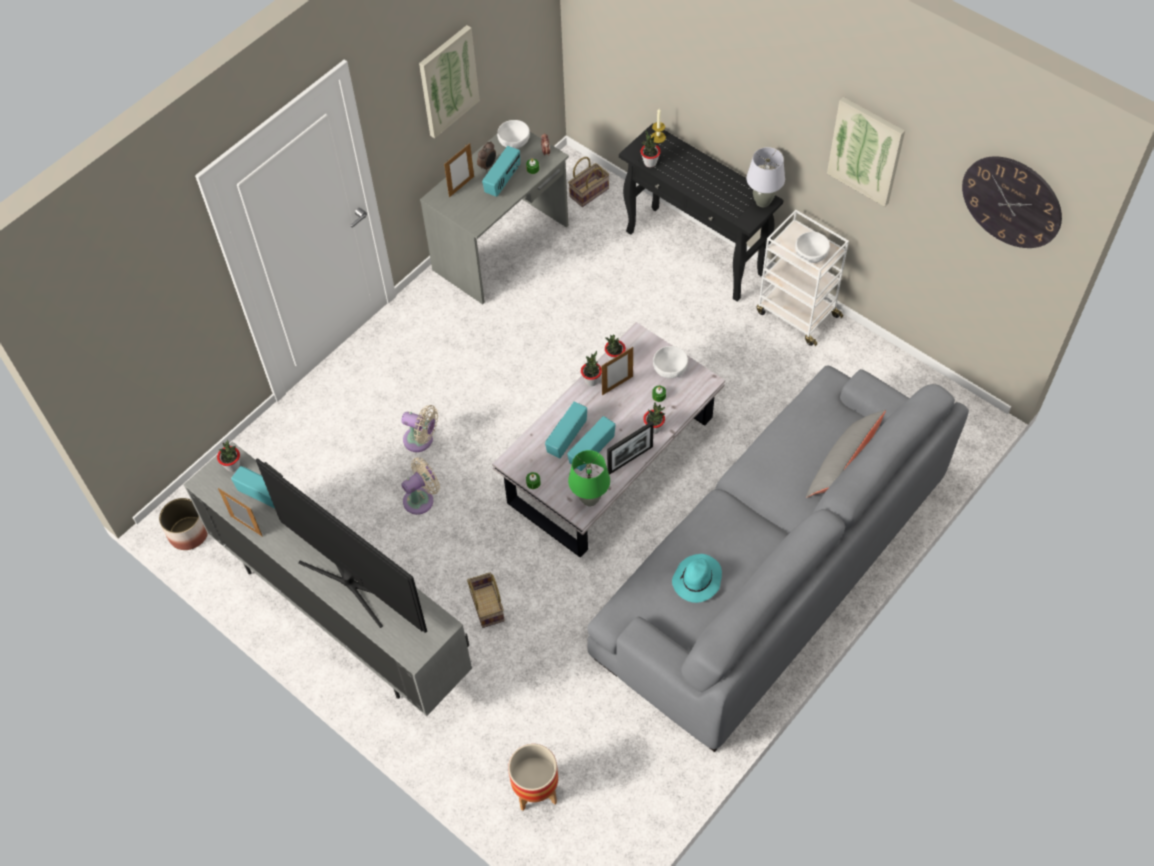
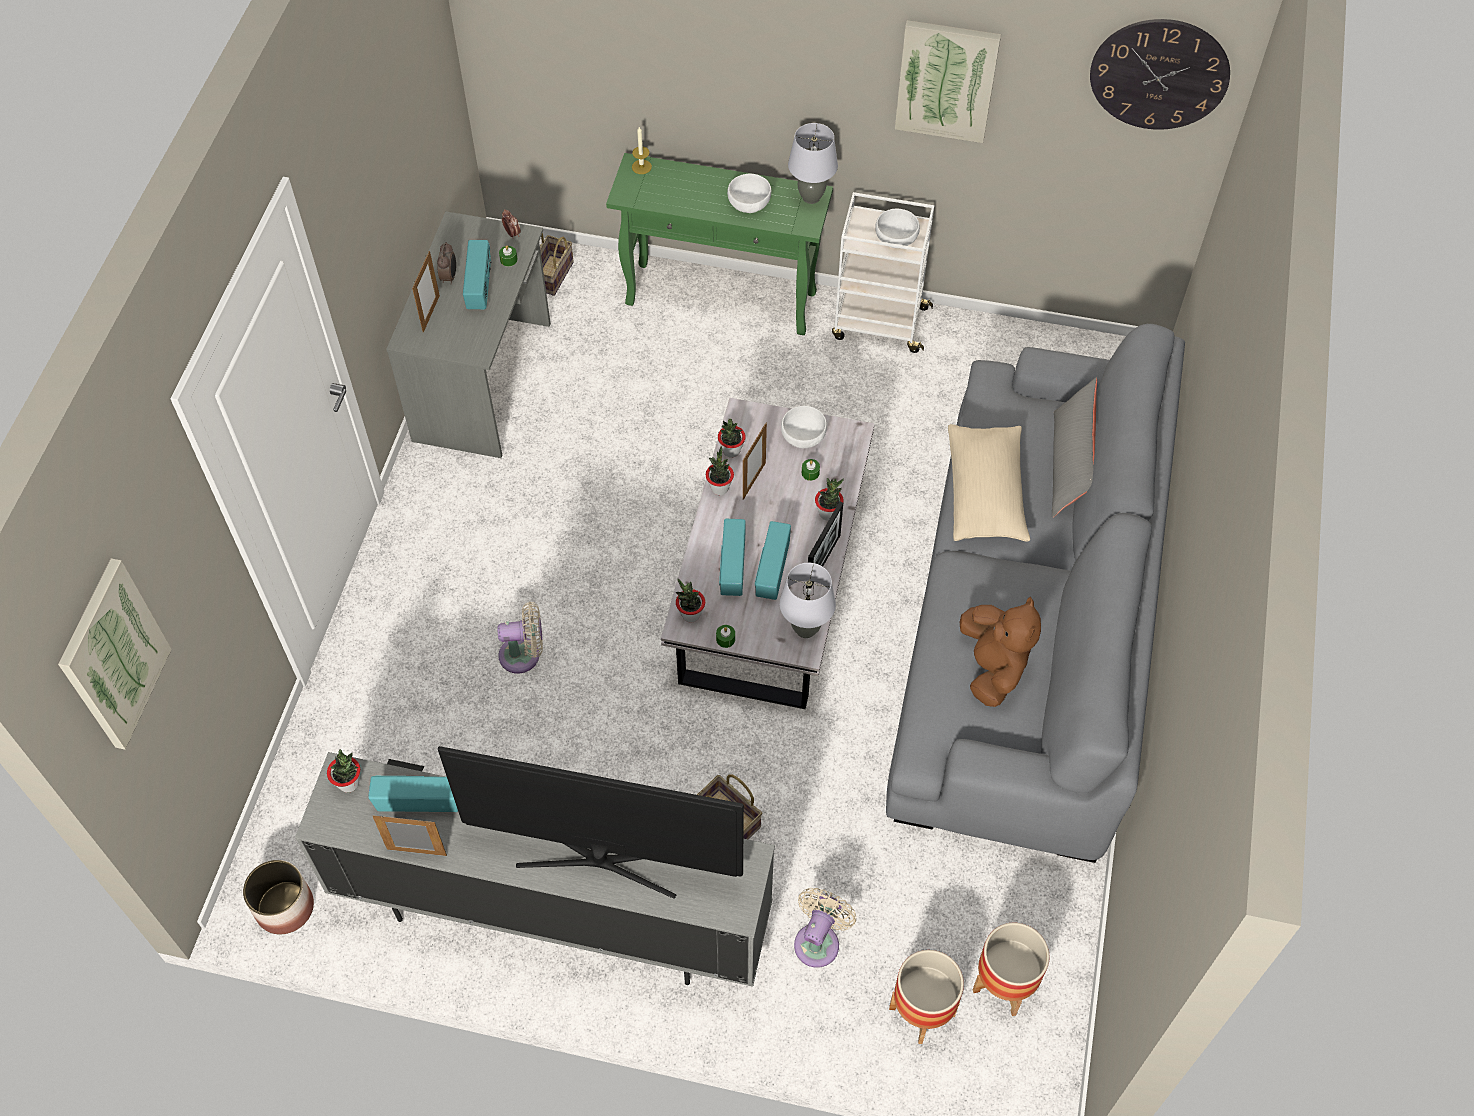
camera: 30 degrees left, 0 degrees up
(421, 499) = (568, 726): beige fan -> beige fan (819, 940)
(448, 81) = (381, 176): picture -> picture (113, 655)
(514, 141) = (464, 235): white bowl -> white bowl (749, 202)
(590, 499) = (805, 629): green table lamp -> grey table lamp
(601, 801) = (1004, 984): none -> planter
(650, 162) = (650, 200): potted plant -> potted plant (690, 614)
(696, 253) = (723, 298): black console table -> green console table
(697, 580) = (993, 667): turquoise hat -> brown plush toy
(769, 461) = (985, 494): none -> beige pillow

